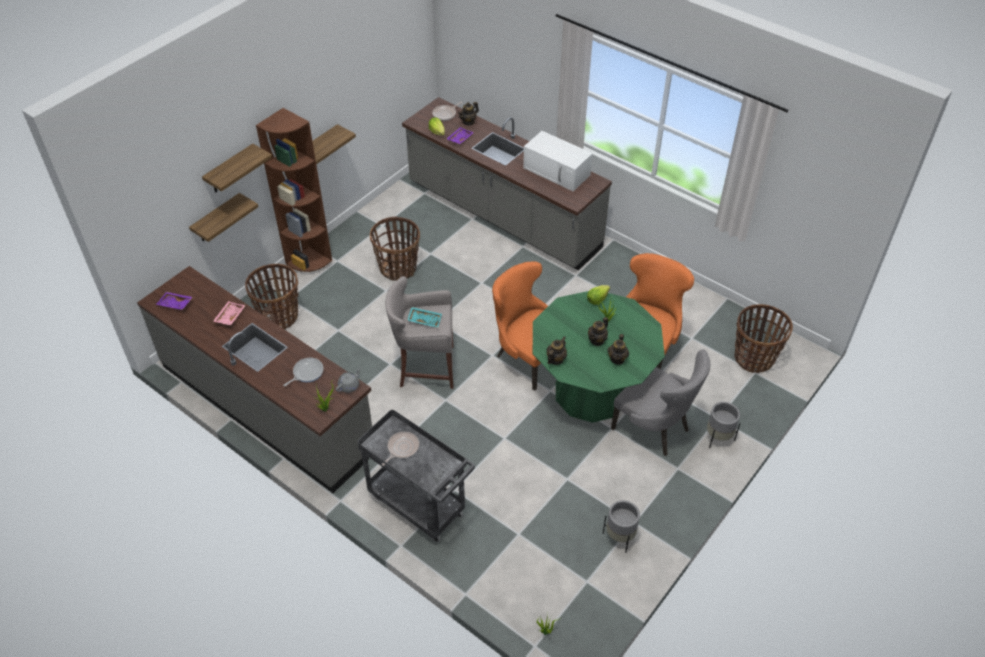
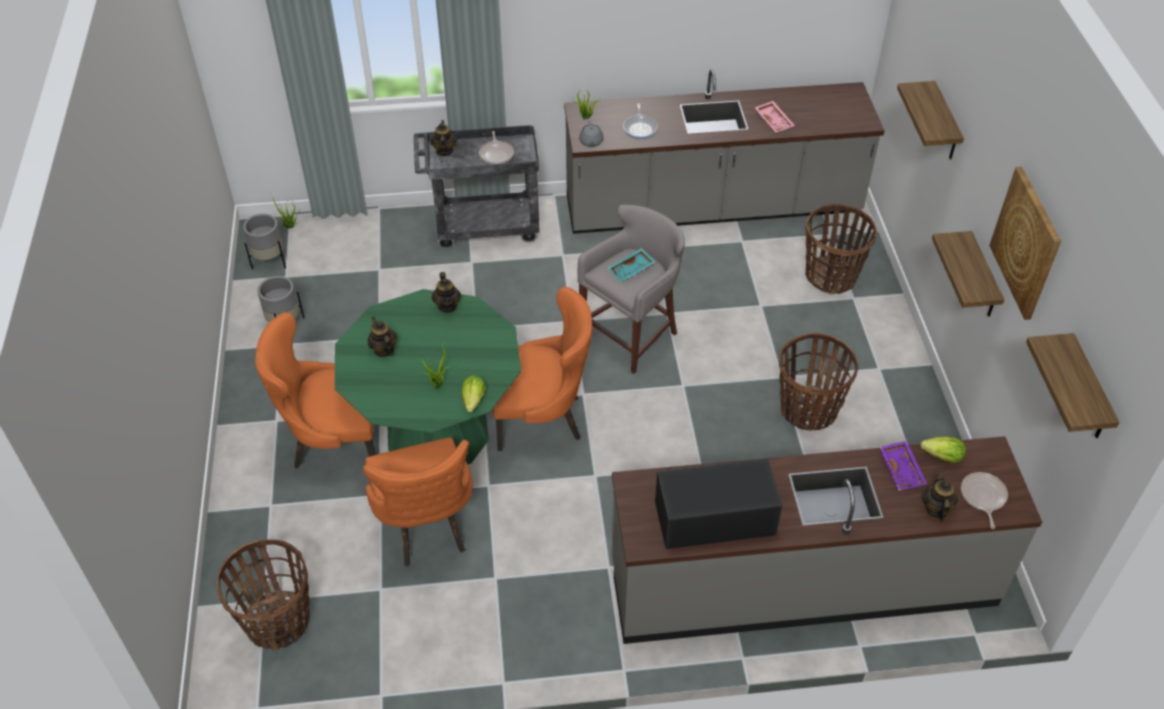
camera: 135 degrees right, 0 degrees up
(175, 304) = (832, 99): purple tray -> none
(217, 219) = (920, 148): shelf -> shelf (1089, 391)
(309, 264) = (896, 343): brown bookcase -> none
(332, 83) = (1026, 243): none -> picture
(557, 171) = (713, 518): white microwave -> black microwave
(597, 340) = (425, 354): teapot -> teapot (444, 151)
(654, 428) = (334, 443): grey chair -> orange chair
(718, 438) = (254, 483): grey planter -> grey planter (269, 261)

